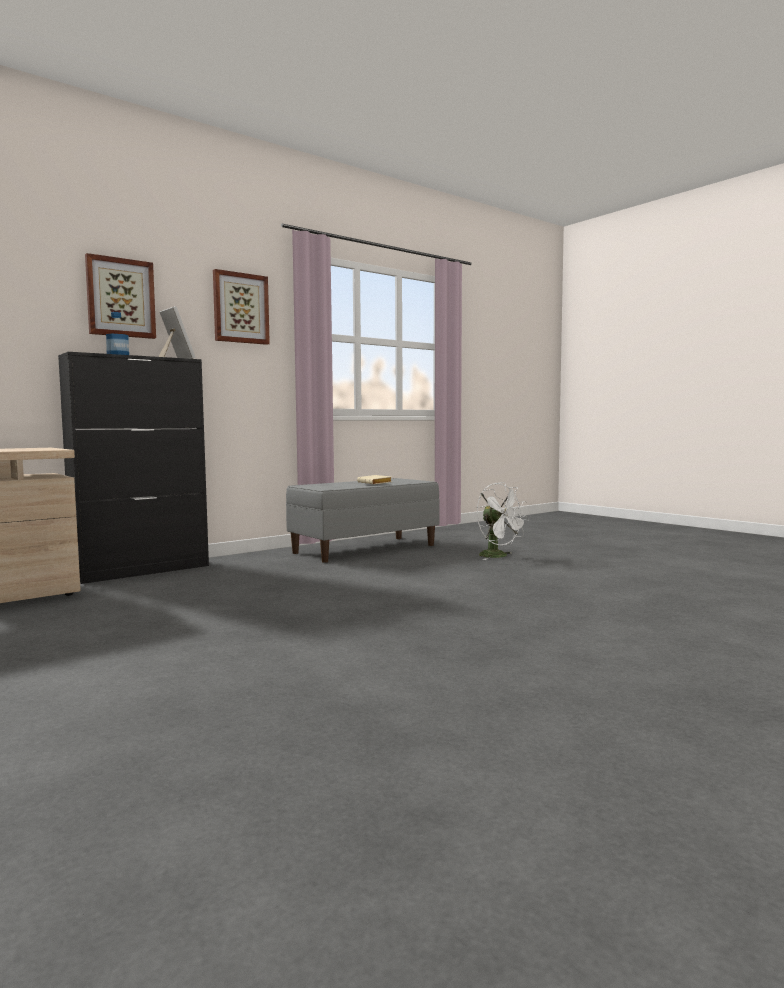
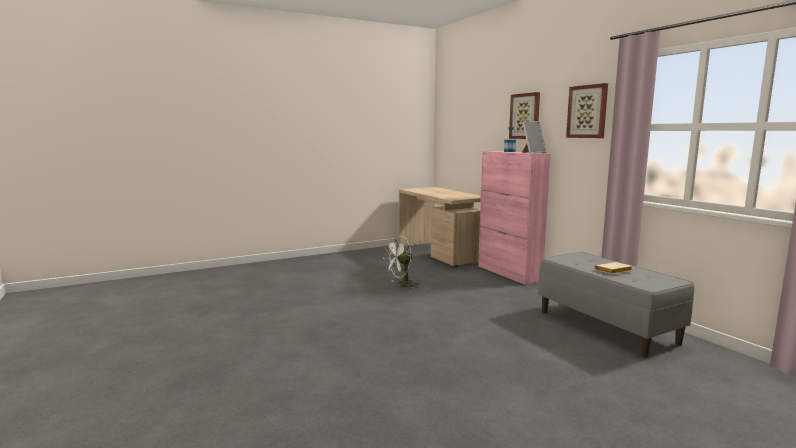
camera: 100 degrees right, 5 degrees up
(143, 571) = (509, 273): black cabinet -> pink cabinet
(499, 556) = (590, 382): white fan -> white fan (401, 285)

